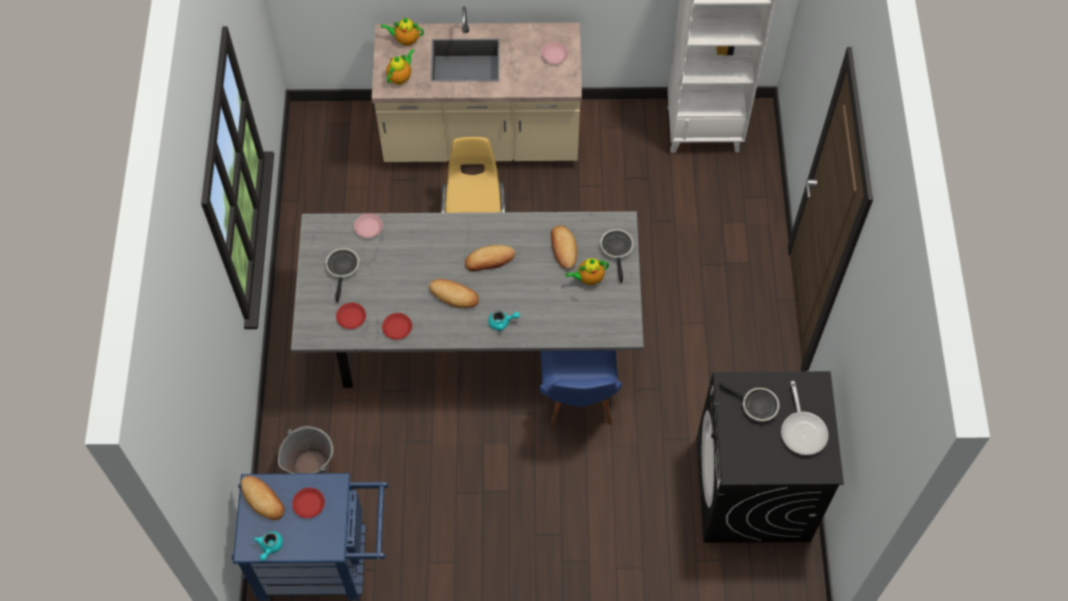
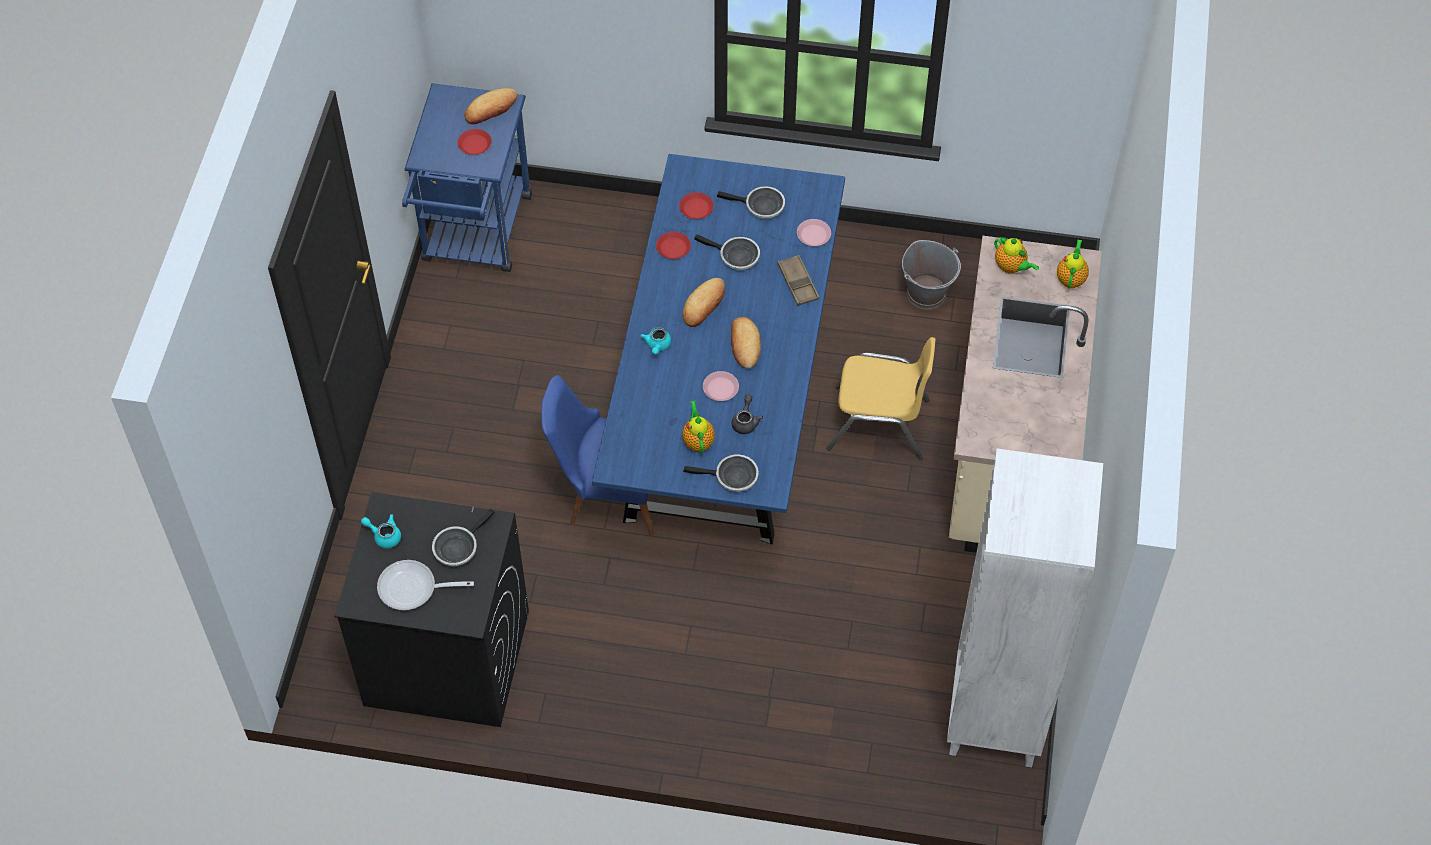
camera: 100 degrees right, 5 degrees down
(270, 547) = (438, 111): turquoise teapot -> turquoise teapot (384, 536)
(311, 467) = (588, 234): grey bucket -> grey bucket (927, 293)
(400, 279) = (736, 257): none -> frying pan
(420, 232) = (798, 283): none -> brown tray
(472, 332) = (724, 401): grey dining table -> blue dining table
(554, 55) = (1028, 434): pink plate -> pink plate (721, 388)
(563, 249) = (745, 421): bread -> grey teapot

